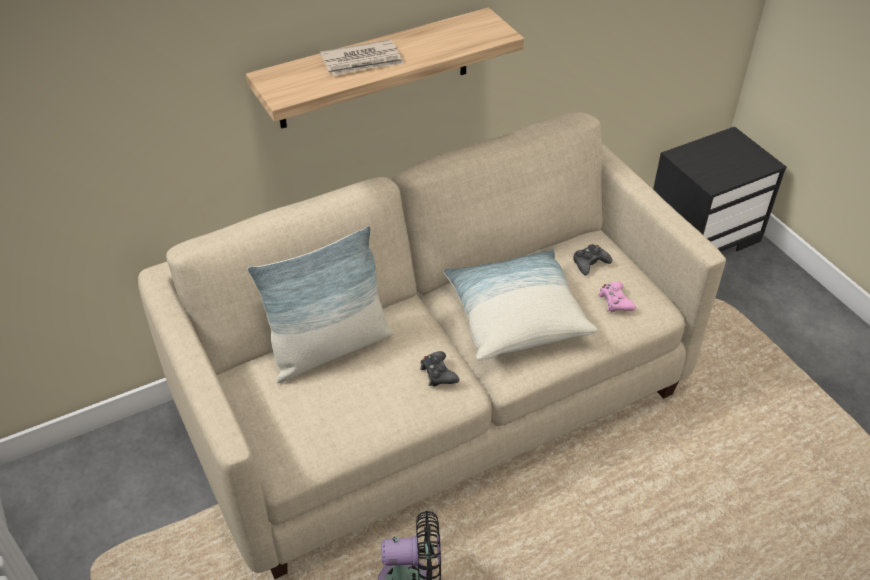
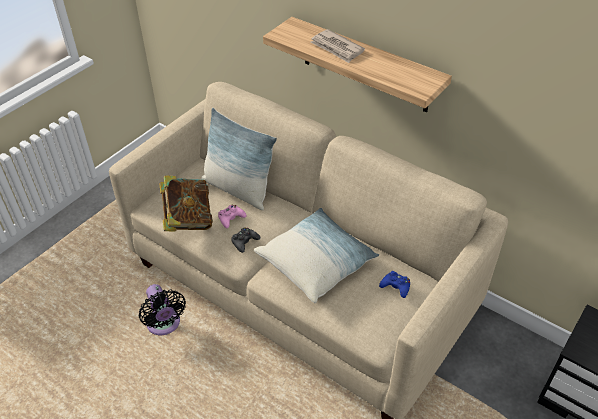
camera: 65 degrees right, 0 degrees up
(354, 423) = (188, 219): none -> book
(590, 263) = (395, 286): black game controller -> blue game controller
(615, 301) = (366, 312): pink game controller -> pink game controller (231, 218)

